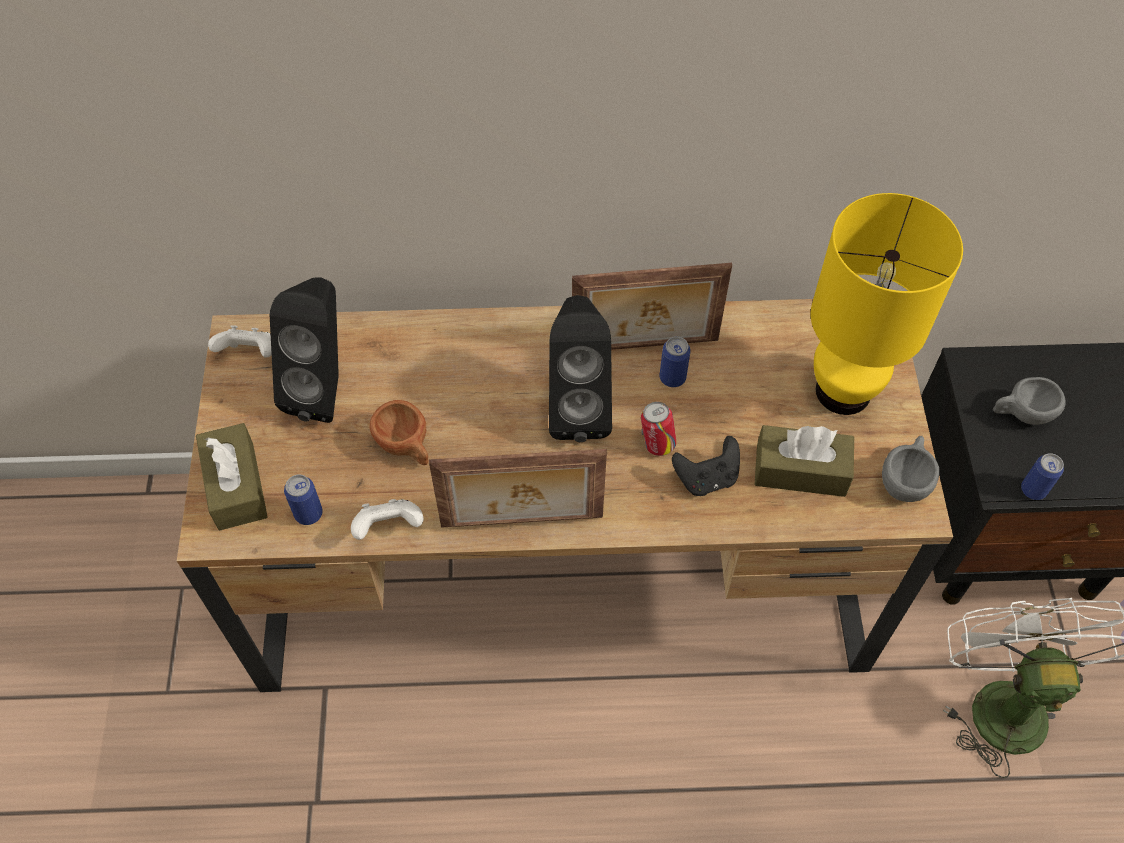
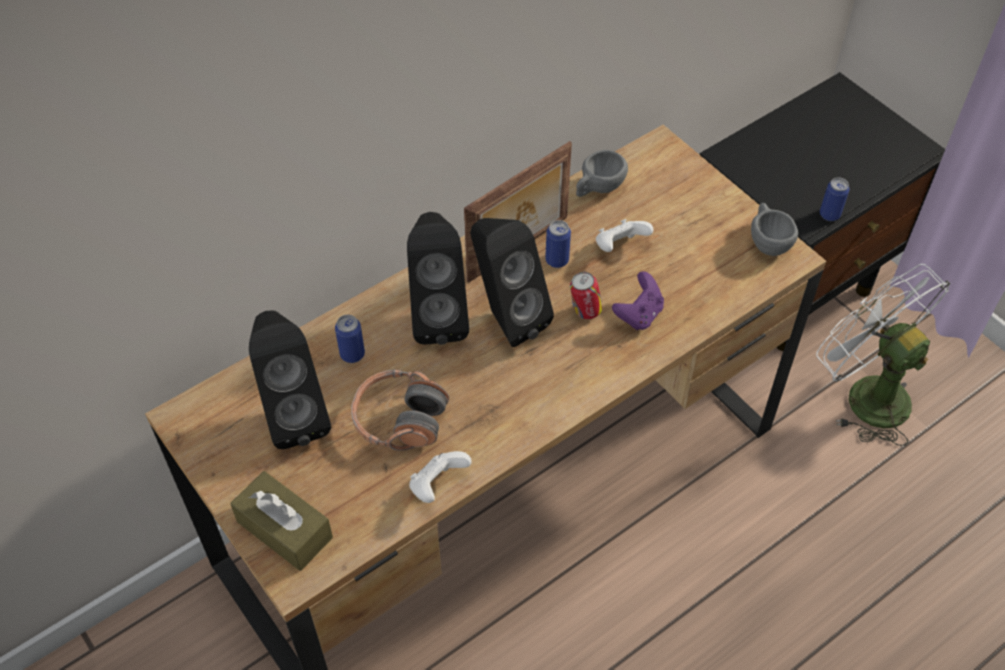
camera: 35 degrees left, 5 degrees down
(250, 354) = (207, 424): white game controller -> white game controller (619, 247)
(308, 513) = (364, 514): can -> can (352, 354)
(406, 446) = (399, 419): brown cup -> headphones
(518, 370) = (438, 316): none -> black speaker
(522, 523) = (536, 422): picture frame -> none
(706, 478) = (639, 315): black game controller -> purple game controller
(800, 470) = (696, 274): brown tissue box -> none
(841, 390) = (679, 206): yellow table lamp -> none
(1021, 413) = (783, 169): grey cup -> grey cup (598, 188)

